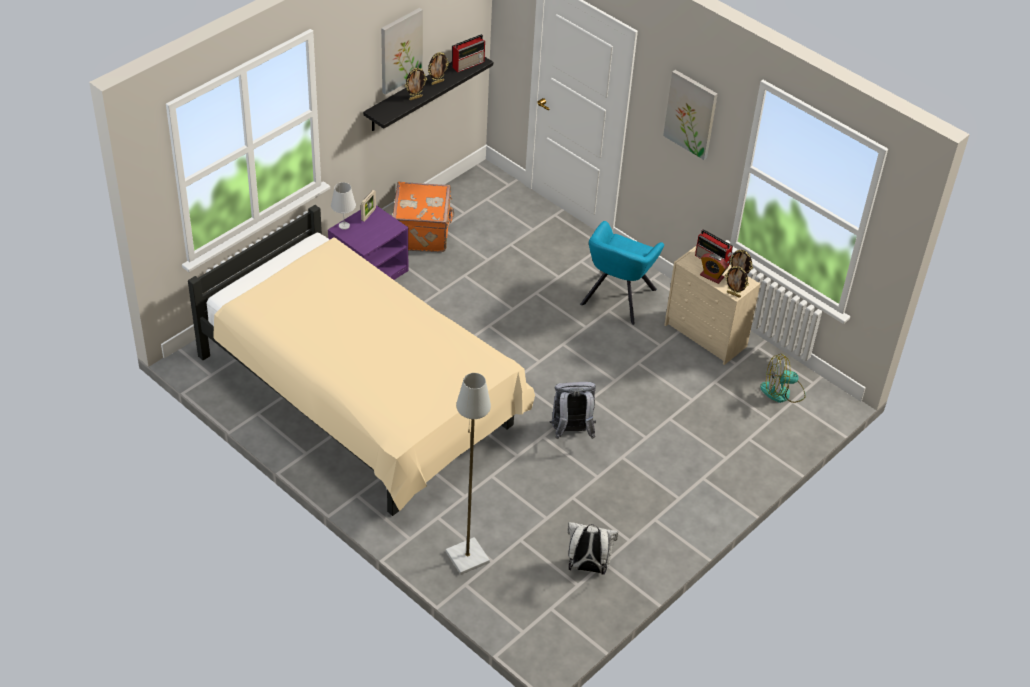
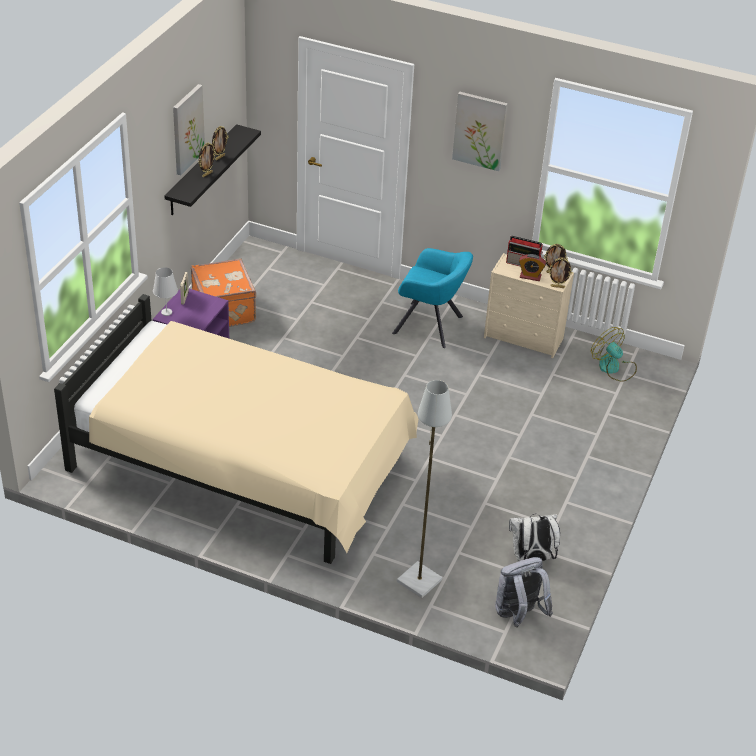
camera: 20 degrees left, 5 degrees down
(468, 64) = (239, 137): radio -> none
(571, 431) = (452, 447): grey backpack -> grey backpack (518, 615)
(617, 299) = (431, 325): turquoise armchair -> turquoise armchair turned 75 degrees counterclockwise
(782, 392) = (613, 368): fan -> fan turned 75 degrees clockwise

